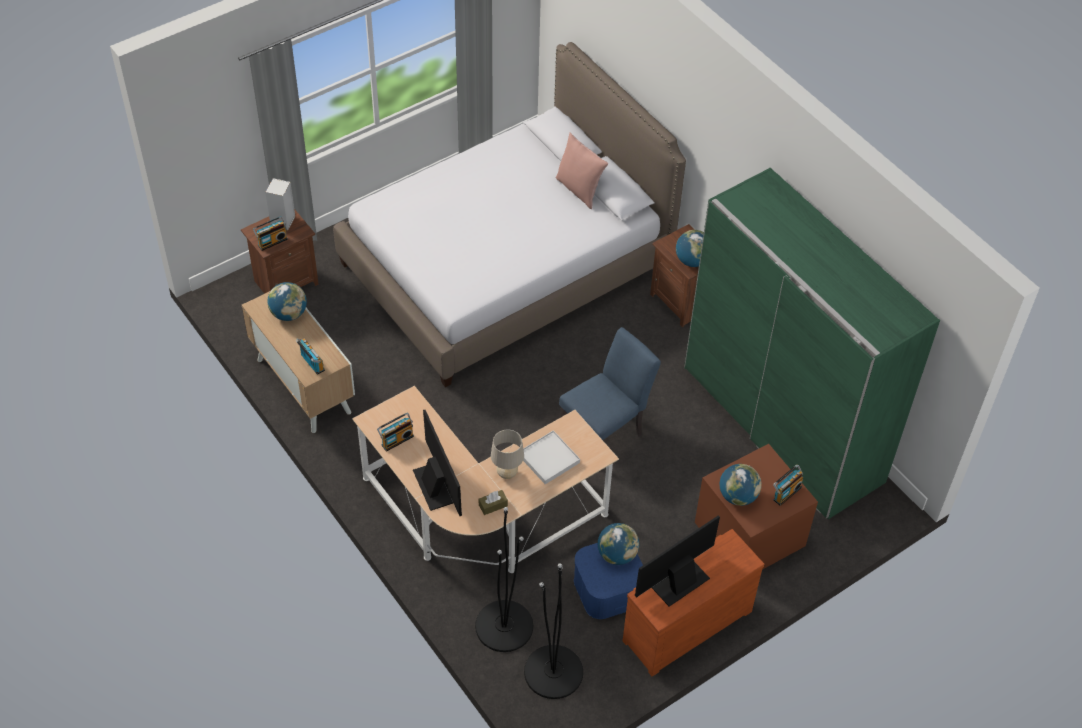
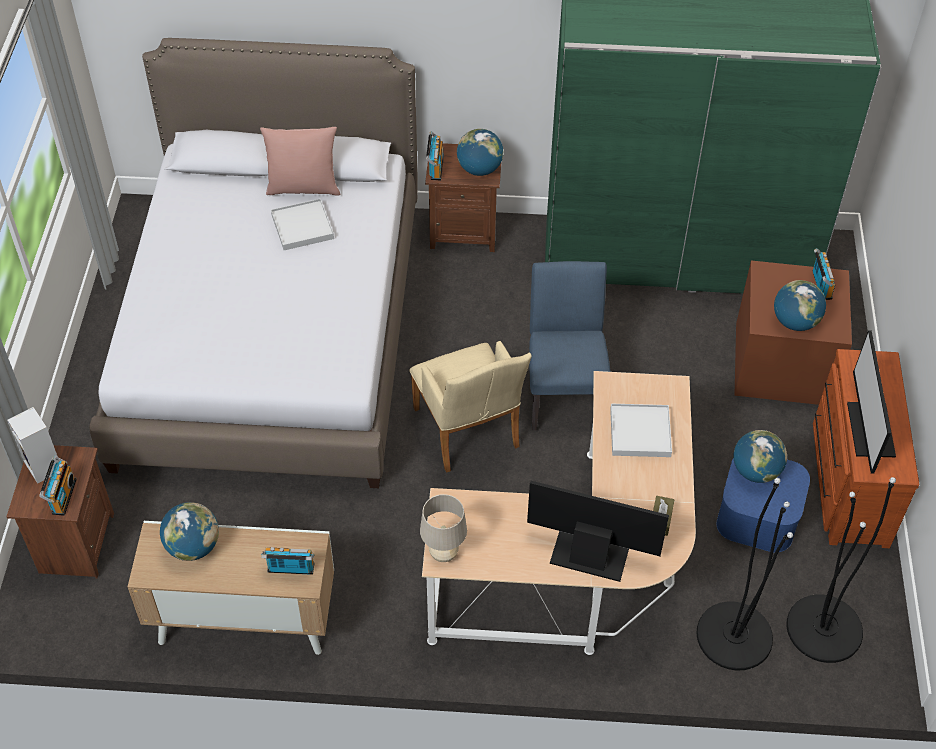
camera: 50 degrees left, 0 degrees up
(396, 439) = (492, 551): radio -> radio (435, 167)
(507, 473) = (628, 480): beige table lamp -> beige table lamp (443, 554)
(526, 404) = (468, 433): none -> beige armchair
(548, 209) = (302, 227): none -> white tray

